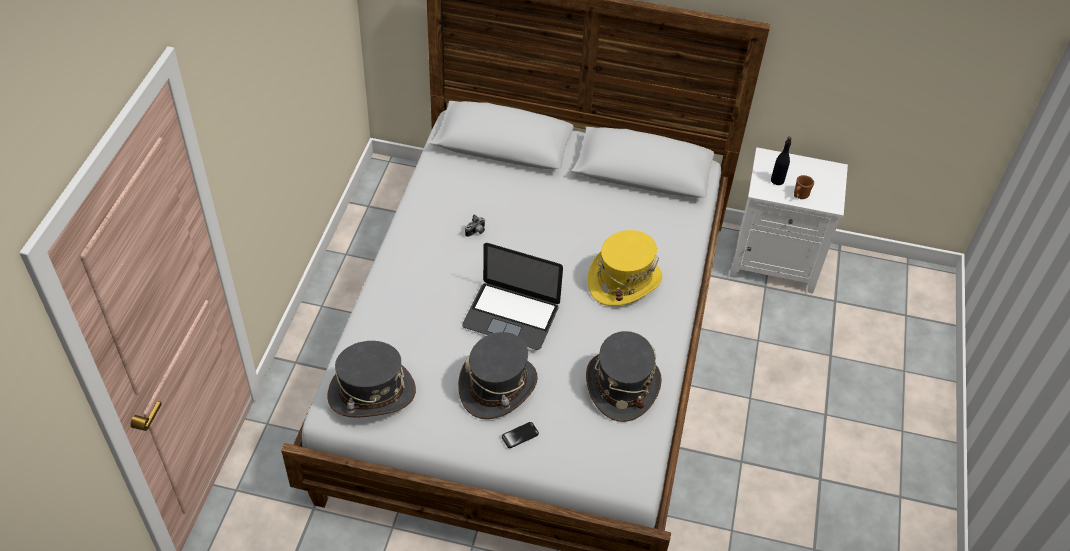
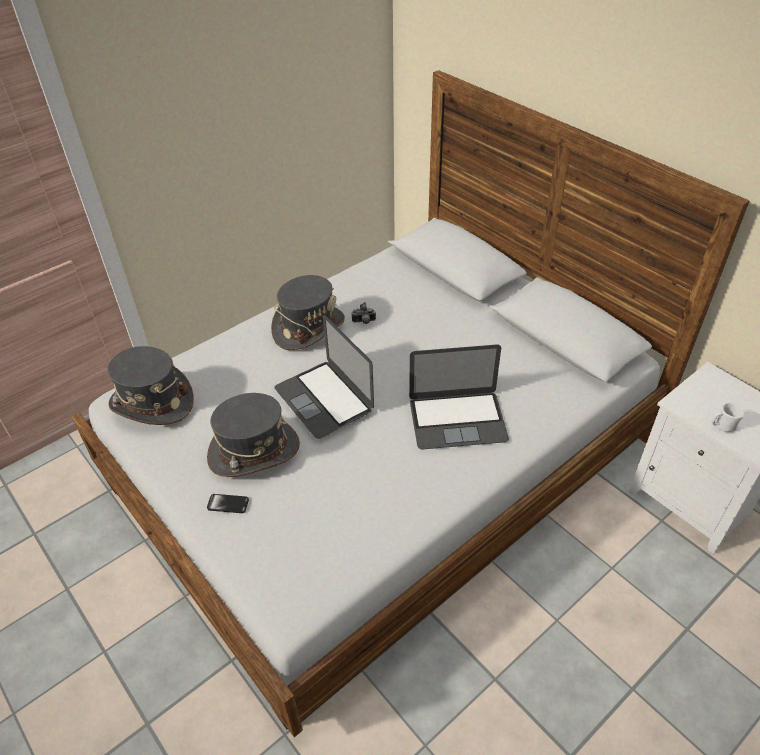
camera: 40 degrees right, 5 degrees down
(621, 386) = (363, 513): grey hat -> grey hat (308, 327)
(624, 280) = (457, 420): yellow hat -> laptop
(777, 180) = (706, 401): black bottle -> none
(799, 195) = (722, 426): brown mug -> white mug

